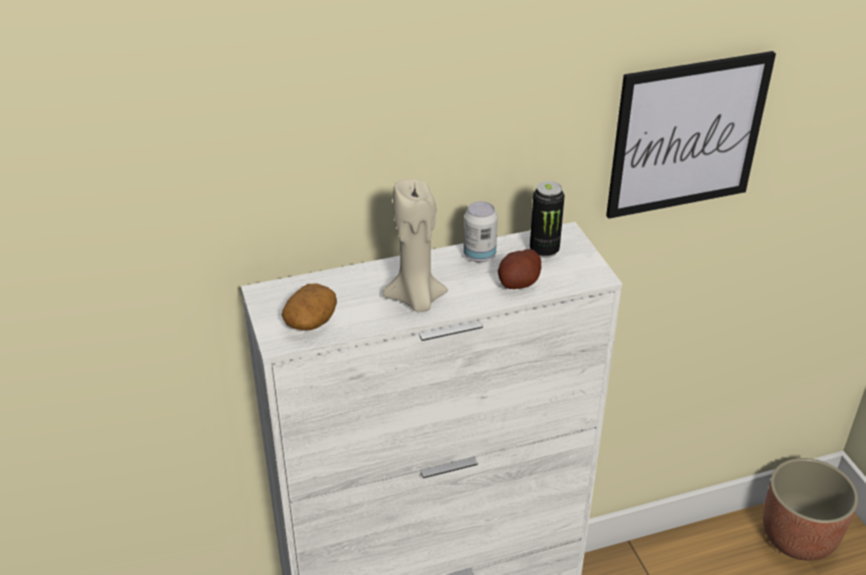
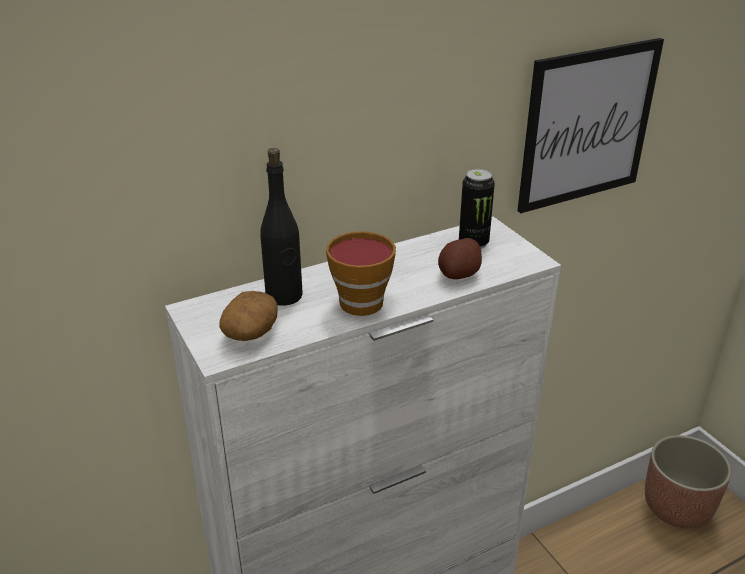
camera: 10 degrees left, 5 degrees down
(349, 288) = (284, 296): none -> black bottle
(416, 300) = (359, 300): beige candle -> cup
(479, 255) = (411, 253): can -> none

